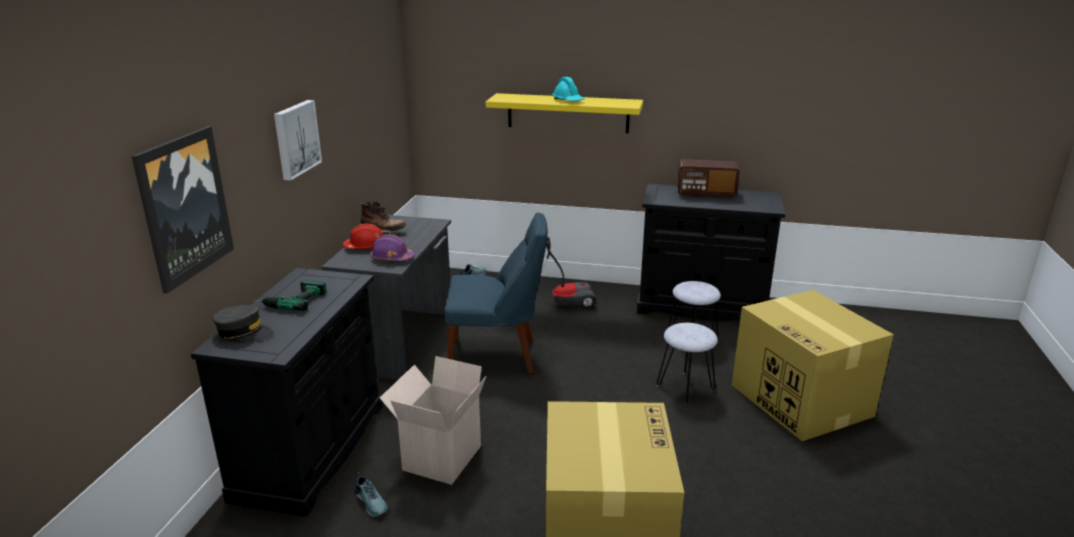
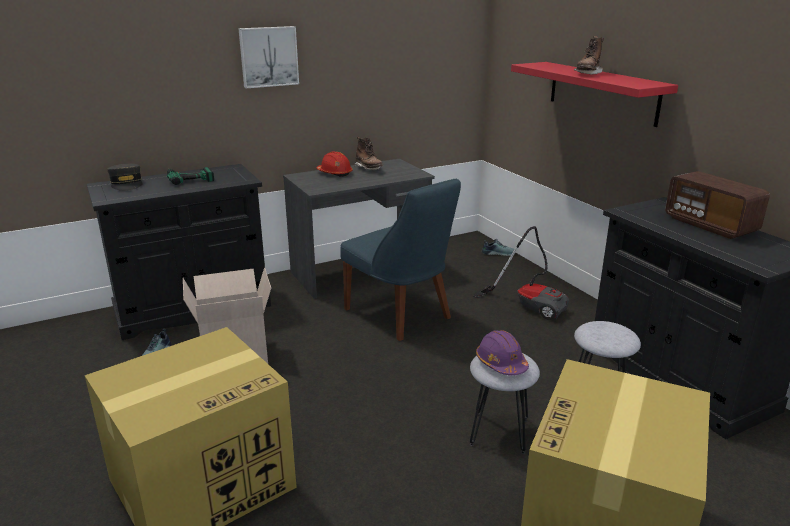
camera: 50 degrees right, 0 degrees up
(184, 207) = (105, 75): picture -> none
(392, 258) = (329, 185): purple hard hat -> purple hard hat (501, 363)
(568, 101) = (587, 74): turquoise hard hat -> brown boot
(568, 113) = (602, 92): yellow shelf -> red shelf

